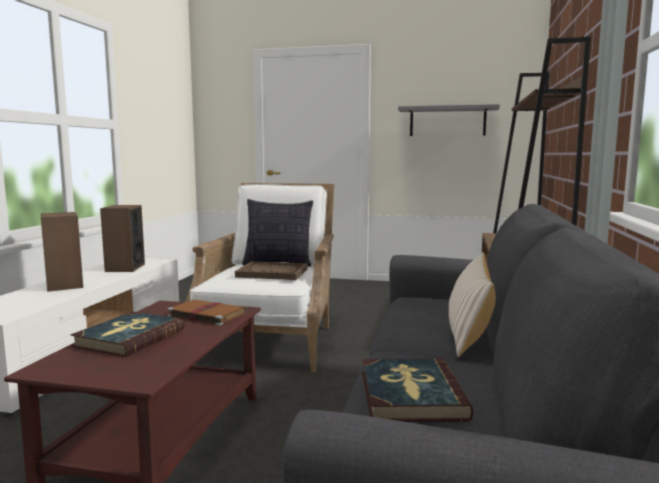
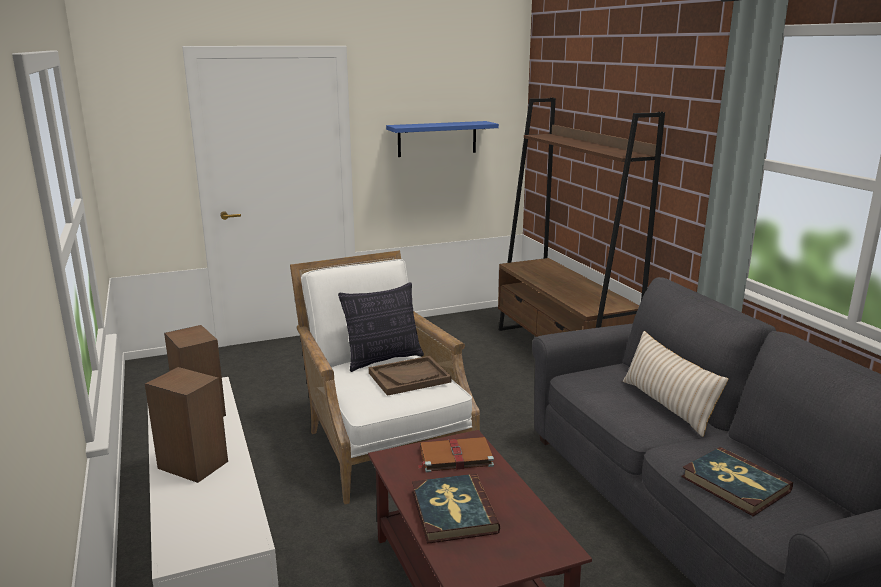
camera: 35 degrees left, 10 degrees up
(447, 121) = (437, 138): grey shelf -> blue shelf

